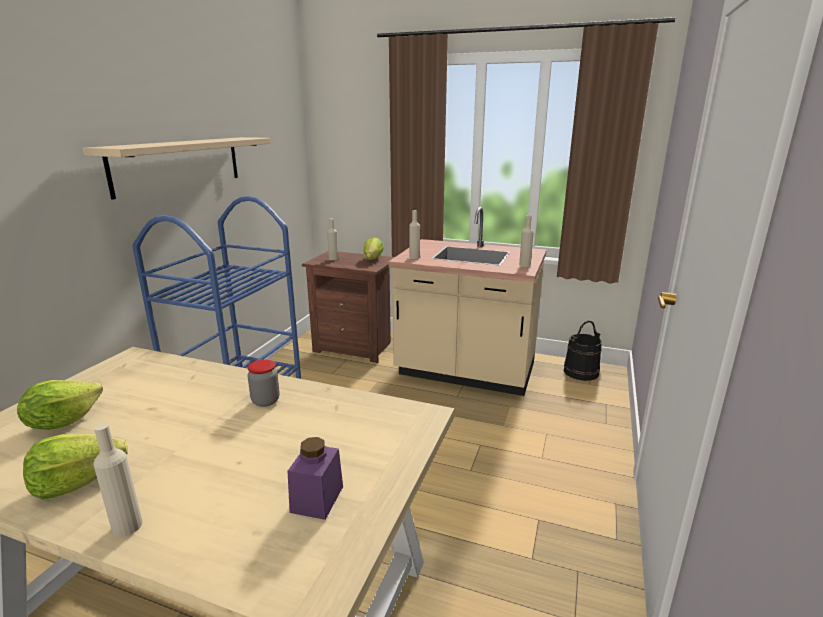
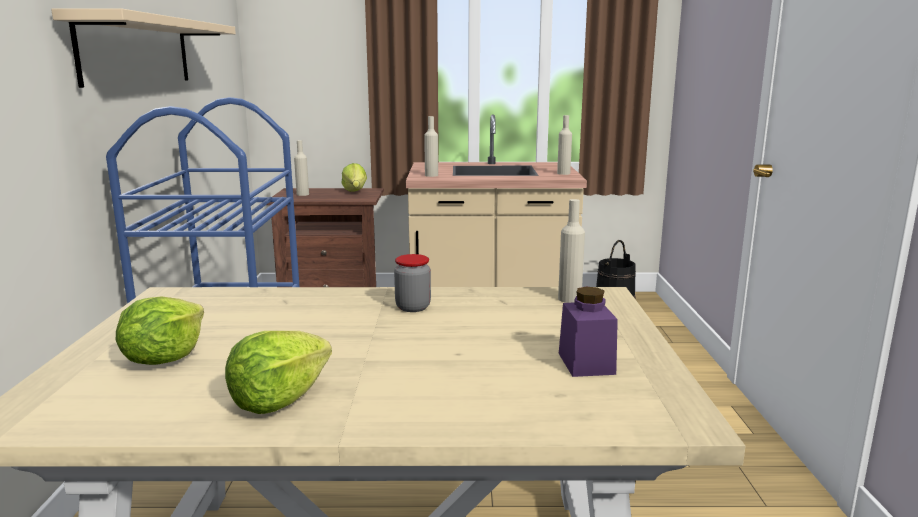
camera: 20 degrees left, 5 degrees down
(127, 526) = (405, 417): beige bottle -> beige bottle (569, 299)

